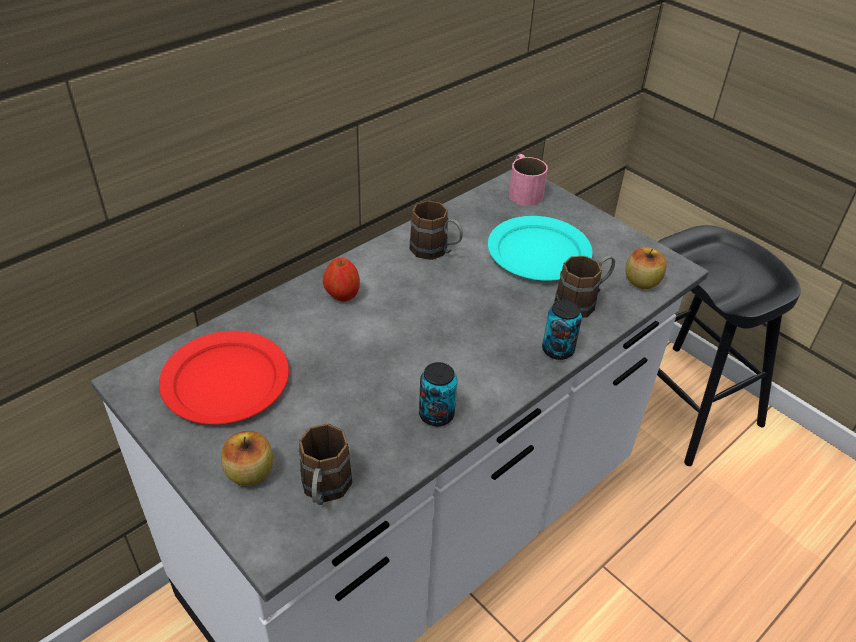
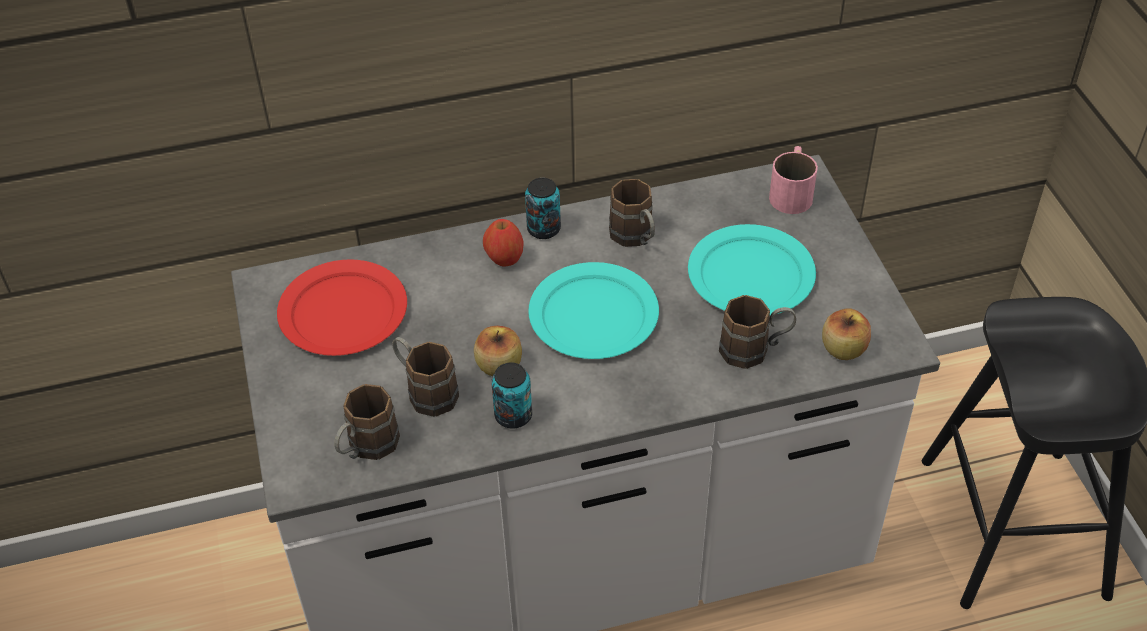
camera: 30 degrees right, 5 degrees up
(249, 473) = (314, 407): apple -> apple (499, 366)
(345, 421) = (425, 391): none -> brown mug
(444, 315) = (593, 314): none -> turquoise plate
(557, 350) = (684, 393): can -> can (543, 229)

